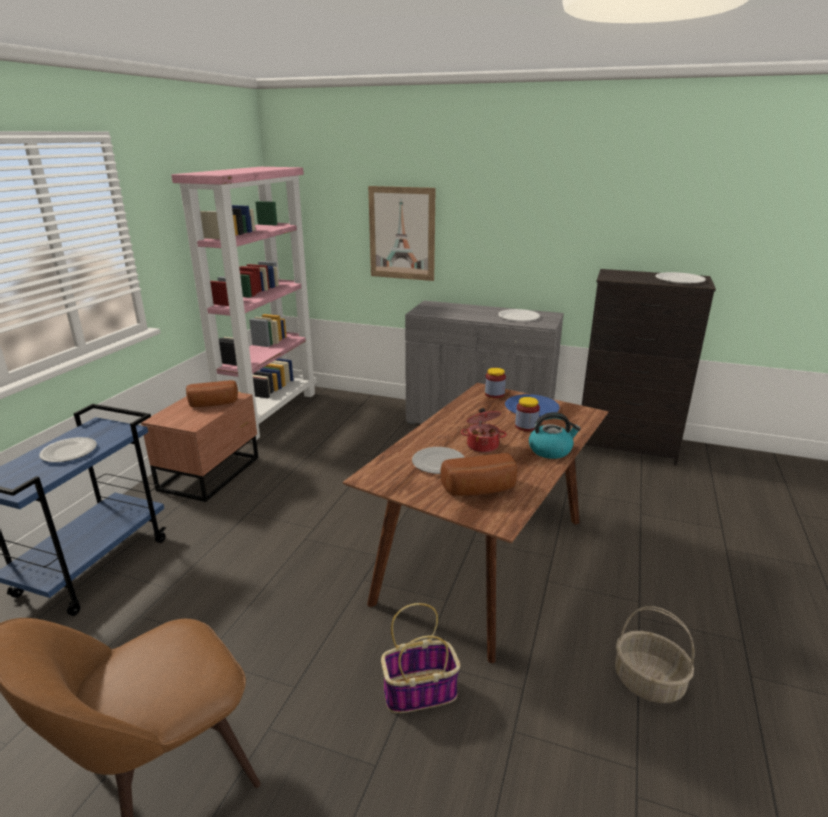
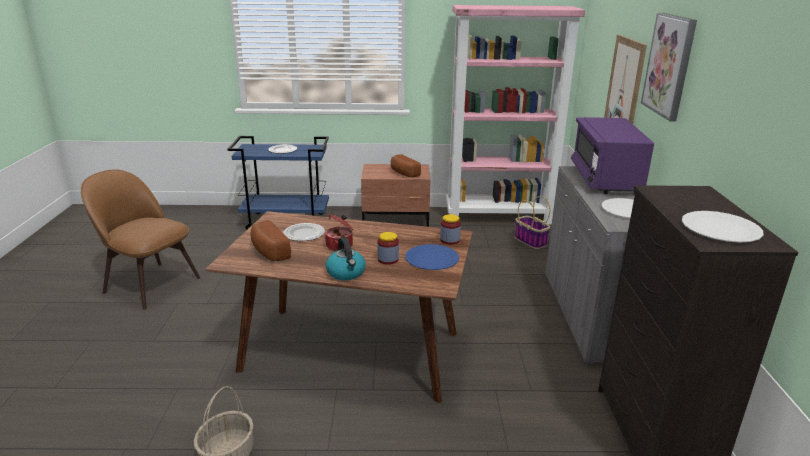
camera: 70 degrees right, 0 degrees up
(420, 691) = (207, 346): basket -> basket (531, 241)
(450, 309) = (605, 179): none -> purple microwave
(485, 199) = (669, 65): none -> picture

